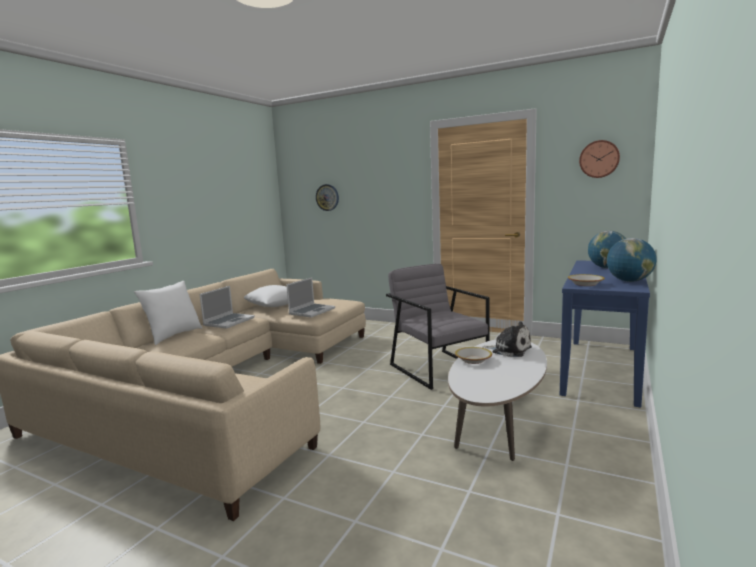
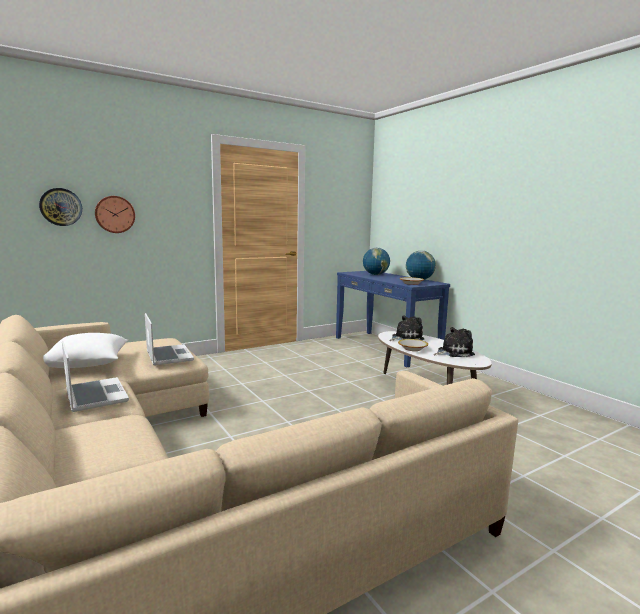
camera: 60 degrees left, 0 degrees up
(173, 336) = (64, 440): white pillow -> none
(438, 368) = (310, 379): grey armchair -> none
(498, 378) = (453, 352): none -> plush toy
(599, 159) = (344, 194): wall clock -> wall clock (115, 214)

